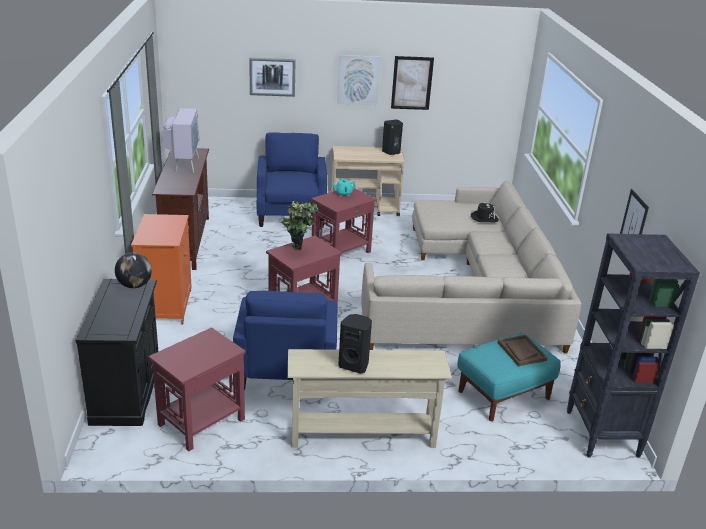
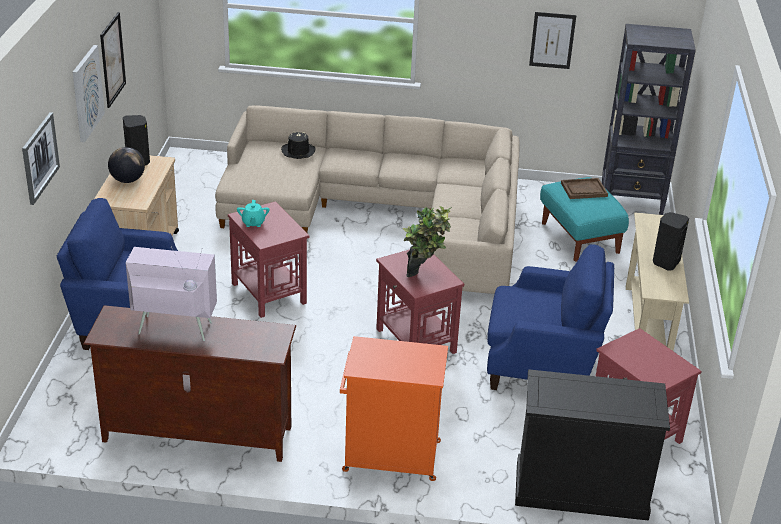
camera: 80 degrees left, 5 degrees up
(135, 285) = (544, 385): globe -> globe (127, 180)

